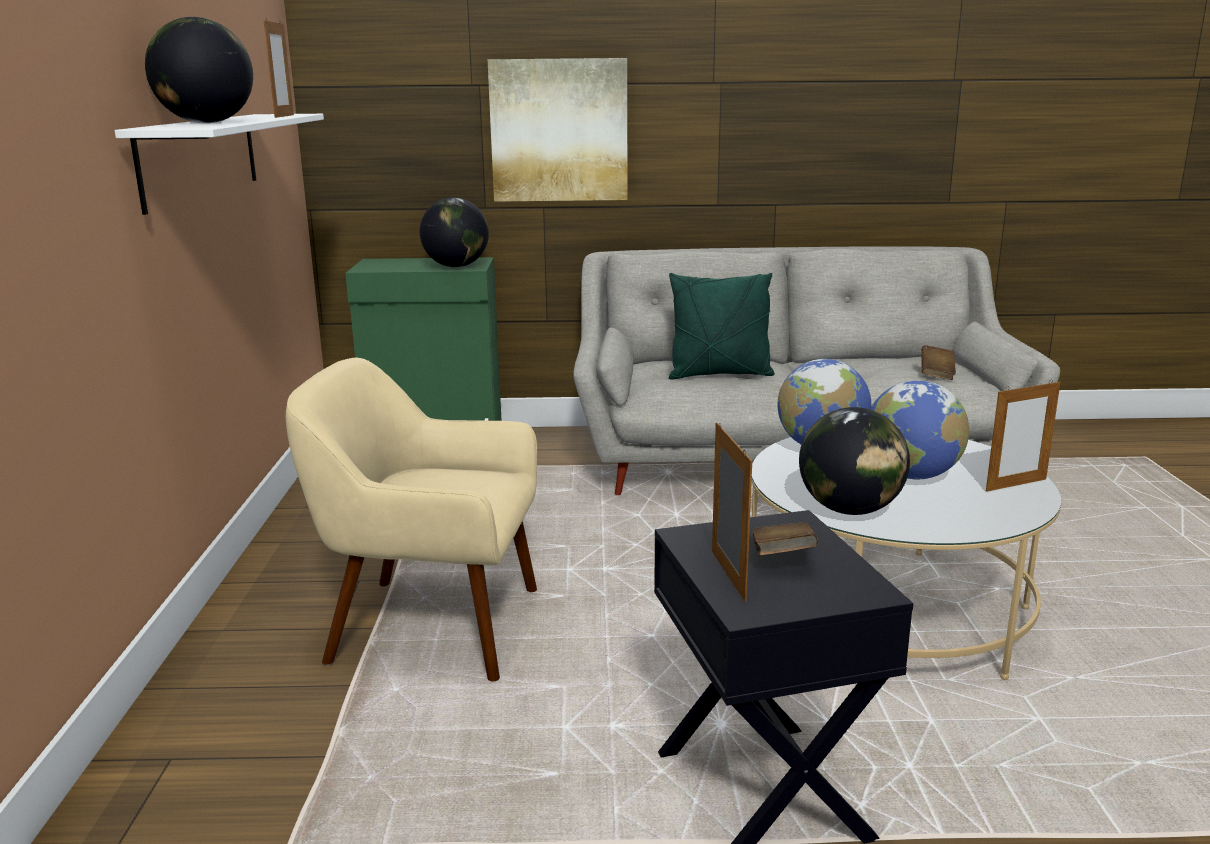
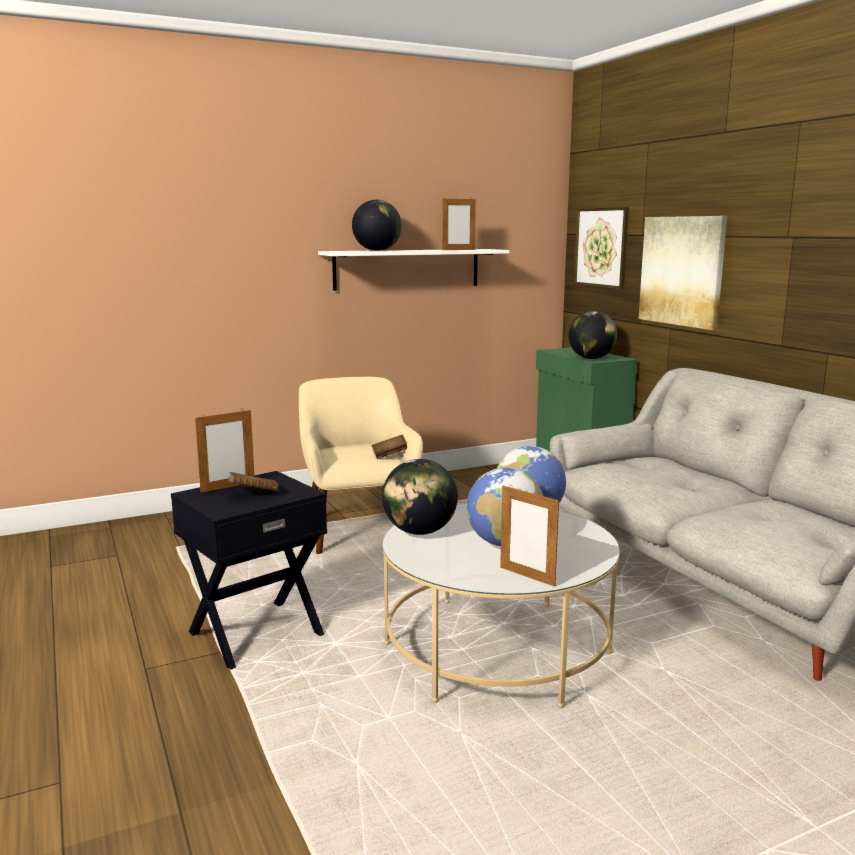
camera: 65 degrees right, 5 degrees down
(389, 105) = (601, 247): none -> picture
(719, 374) = (659, 475): green pillow -> none
(936, 374) = (804, 537): brown book -> brown book (389, 455)

